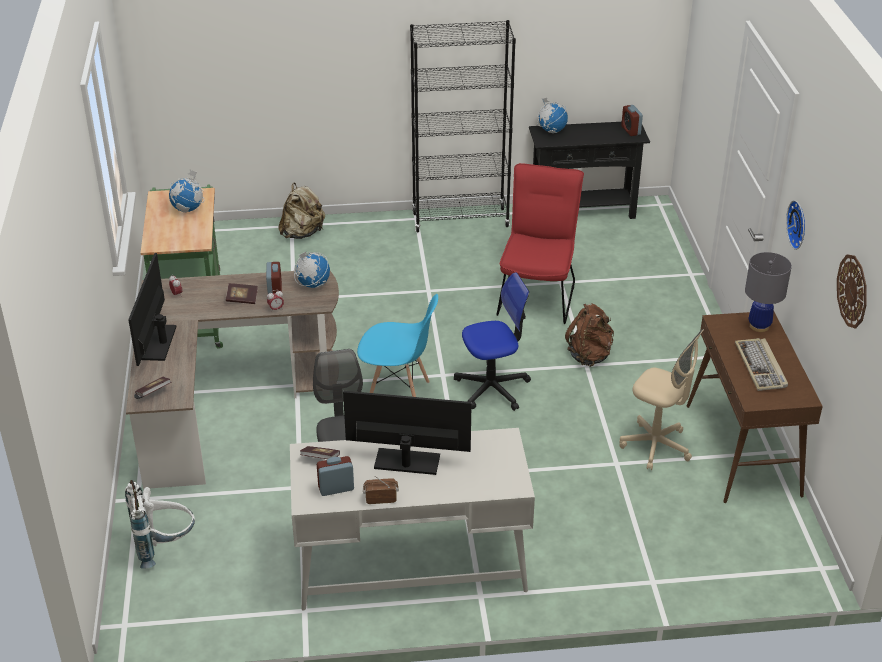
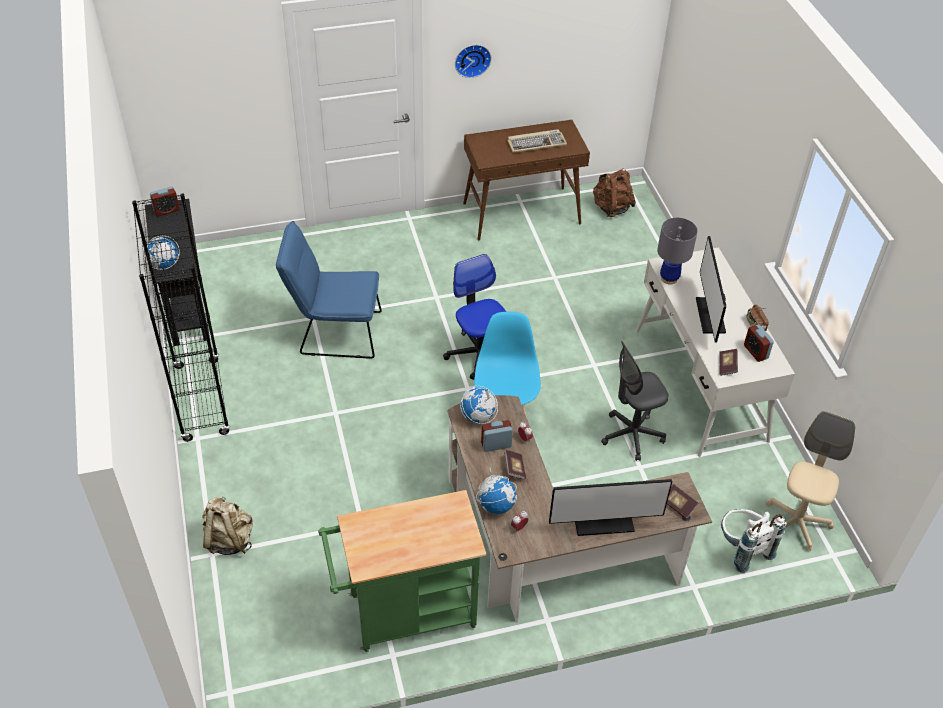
camera: 100 degrees left, 10 degrees up
(188, 209) = (389, 529): globe -> globe (496, 505)
(537, 294) = (334, 332): red chair -> blue chair
(589, 356) = (423, 295): brown backpack -> brown backpack (611, 208)
(656, 446) = (529, 257): beige office chair -> beige office chair (796, 522)
(759, 326) = (486, 142): grey table lamp -> grey table lamp (669, 278)
(852, 291) = (577, 32): wall clock -> none

